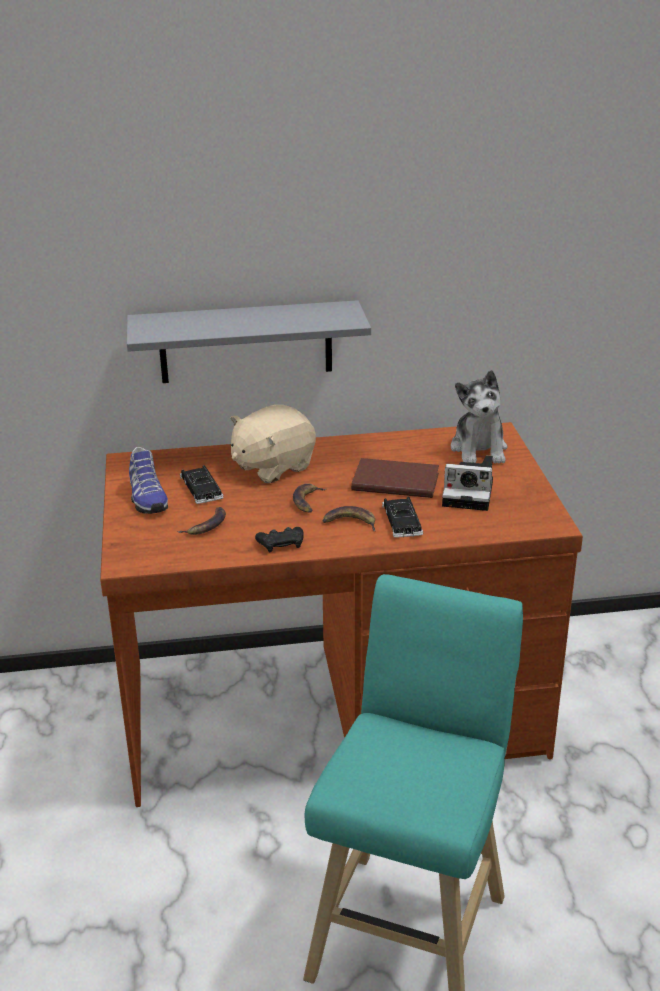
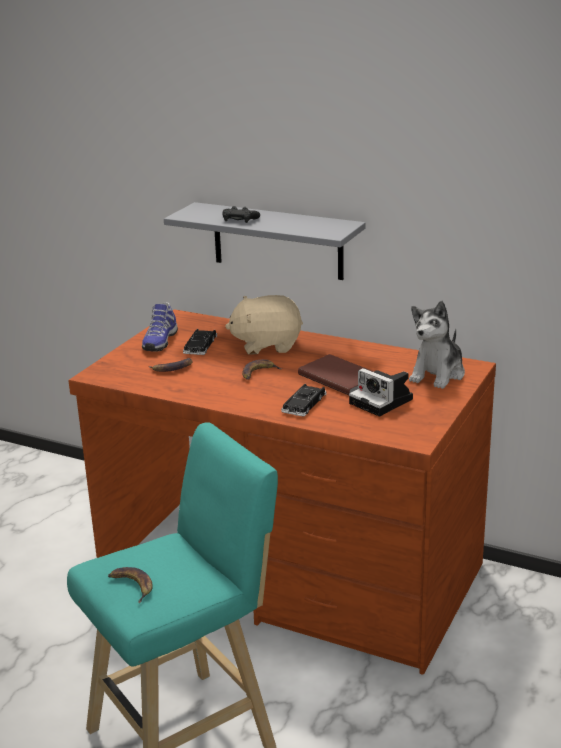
camera: 35 degrees right, 5 degrees down
(281, 543) = (202, 393): black game controller -> black game controller (240, 219)
(350, 522) = (267, 394): banana -> banana (132, 585)

